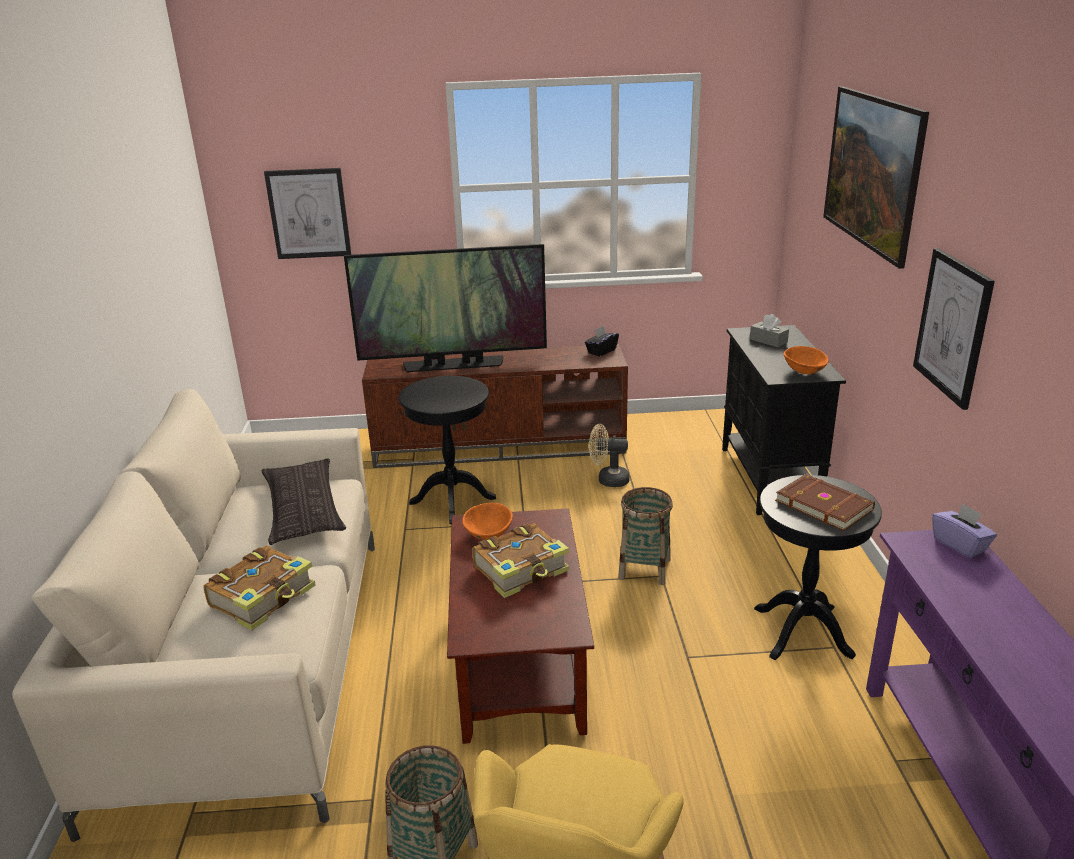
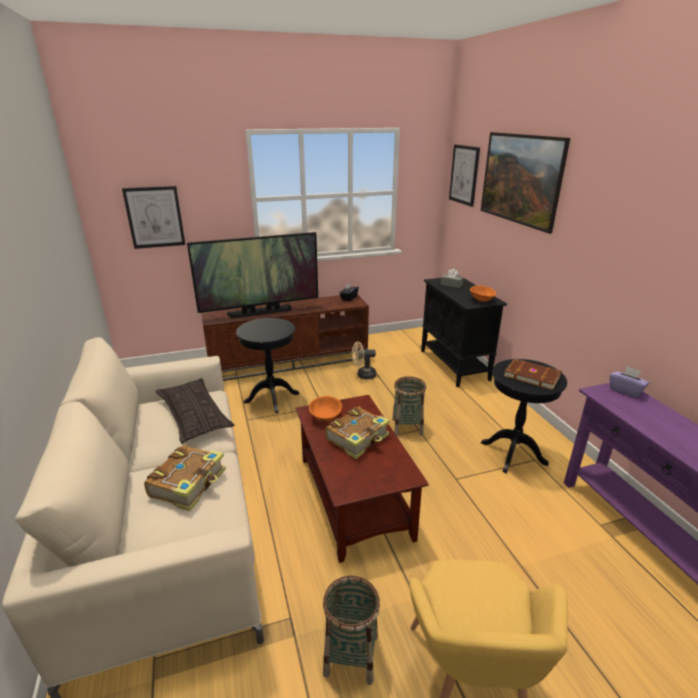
camera: 15 degrees left, 0 degrees up
(952, 327) = (597, 263): picture -> picture (464, 175)

